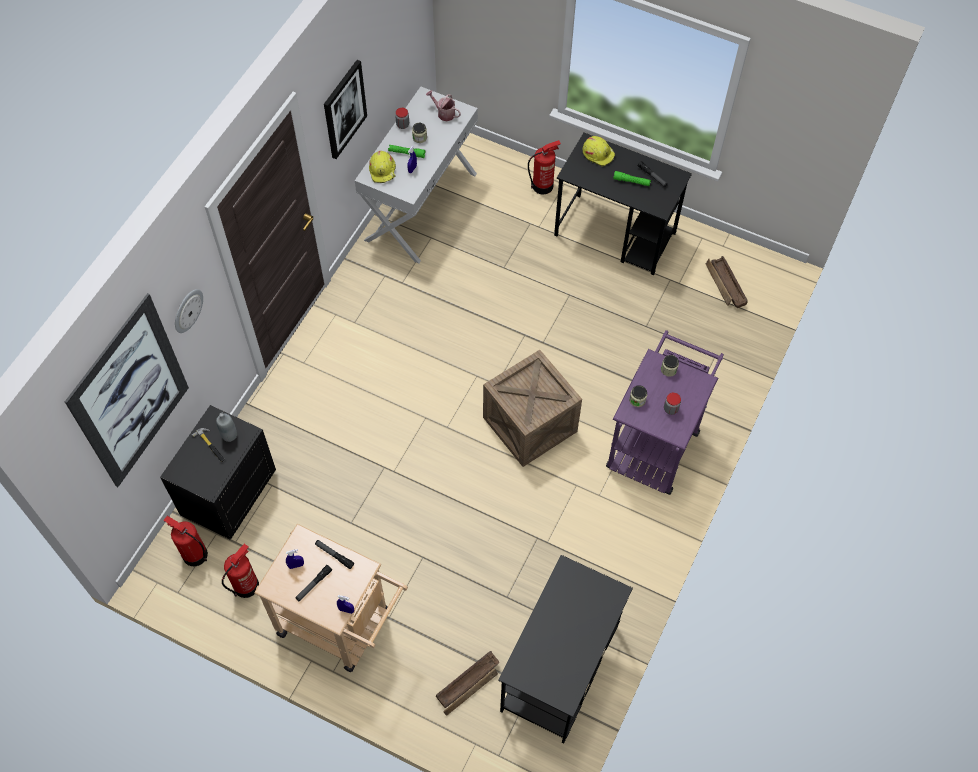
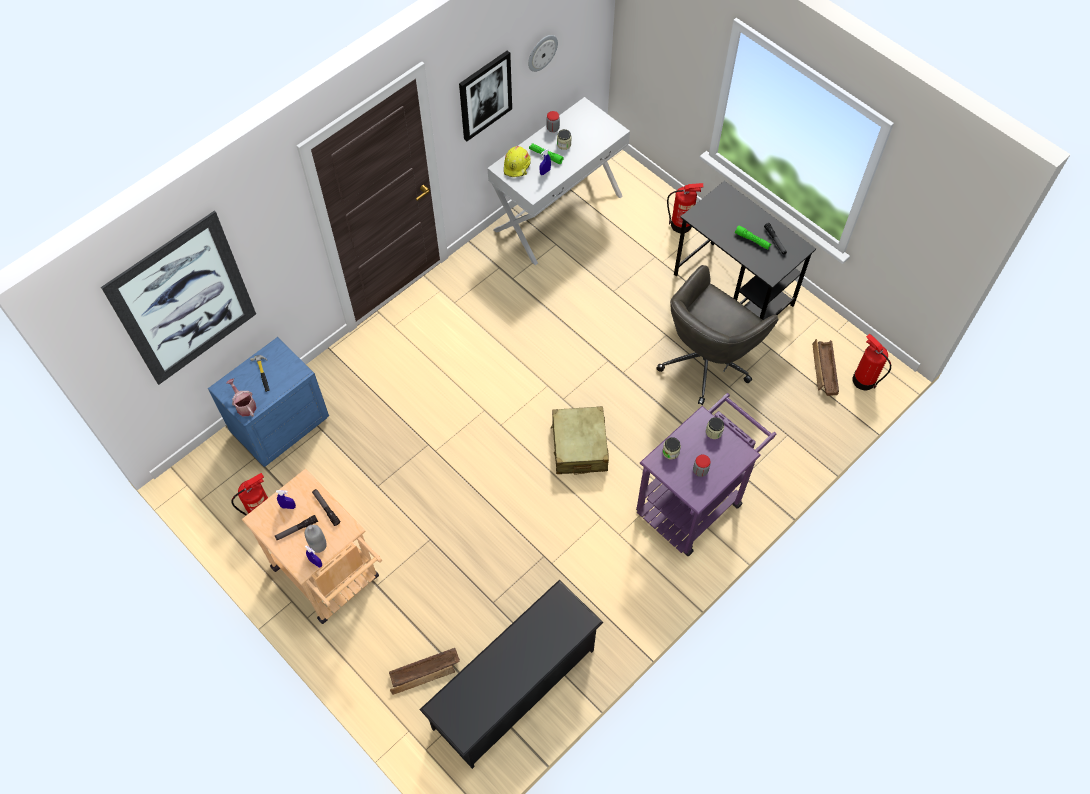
camera: 20 degrees right, 0 degrees up
(187, 310) = (263, 240): wall clock -> wall clock (542, 52)
(194, 554) = (229, 470): fire extinguisher -> fire extinguisher (863, 380)
(228, 493) = (279, 425): black nightstand -> blue nightstand
(229, 435) = (283, 369): grey bottle -> grey bottle (318, 545)
(444, 113) = (596, 127): watering can -> watering can (244, 405)
(530, 424) = (579, 446): crate -> beige suitcase
(559, 669) = (515, 688): black desk -> black shoe rack
(598, 154) = (730, 205): yellow hard hat -> none
(616, 308) = (707, 361): none -> grey office chair

